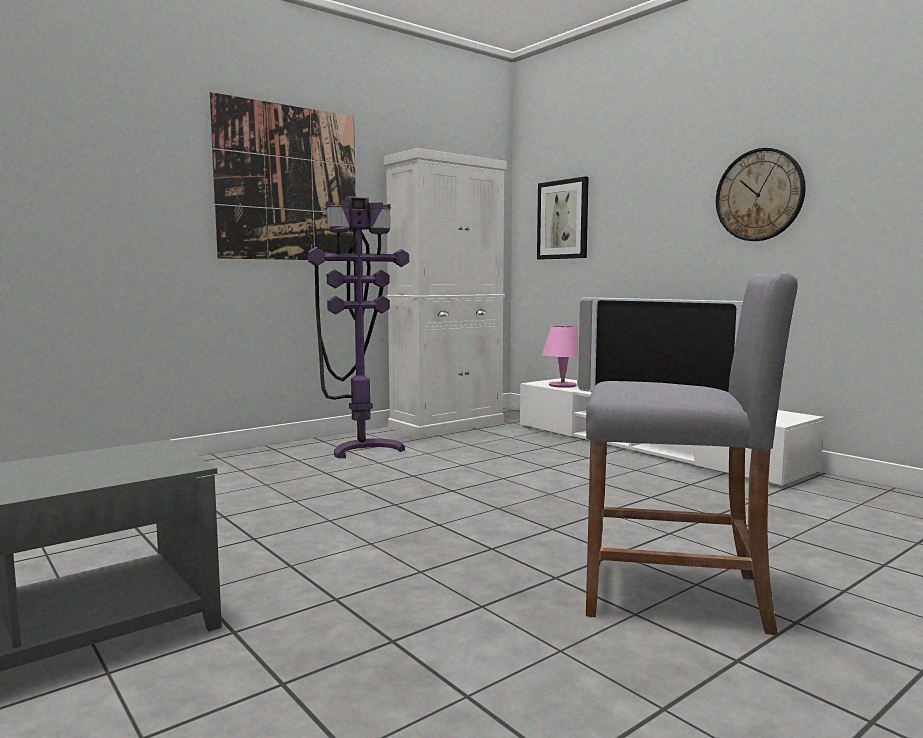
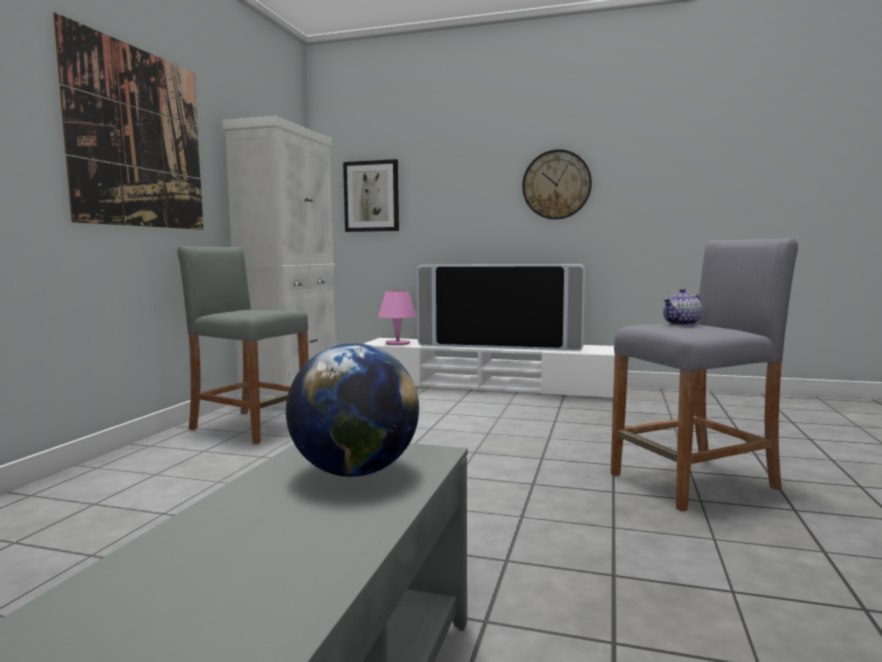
camera: 35 degrees left, 0 degrees up
(107, 466) = (354, 472): none -> globe
(363, 448) = (250, 426): purple floor lamp -> grey stool
(661, 384) = (682, 324): none -> teapot

